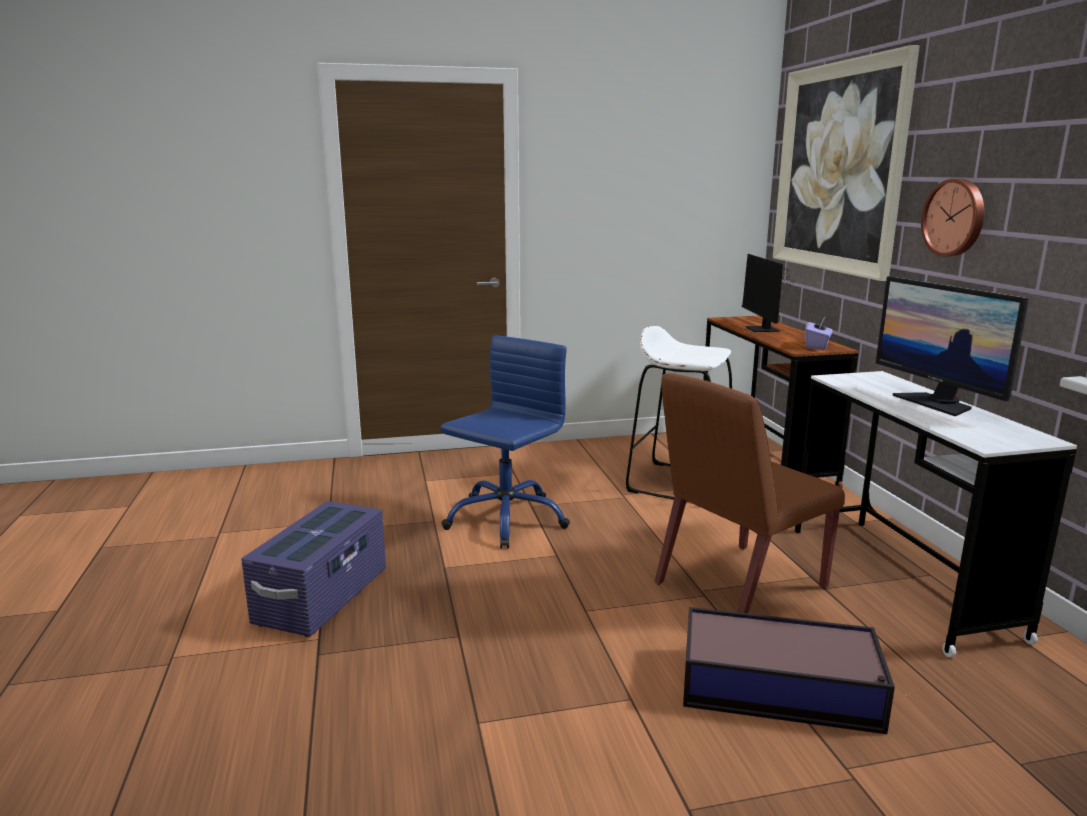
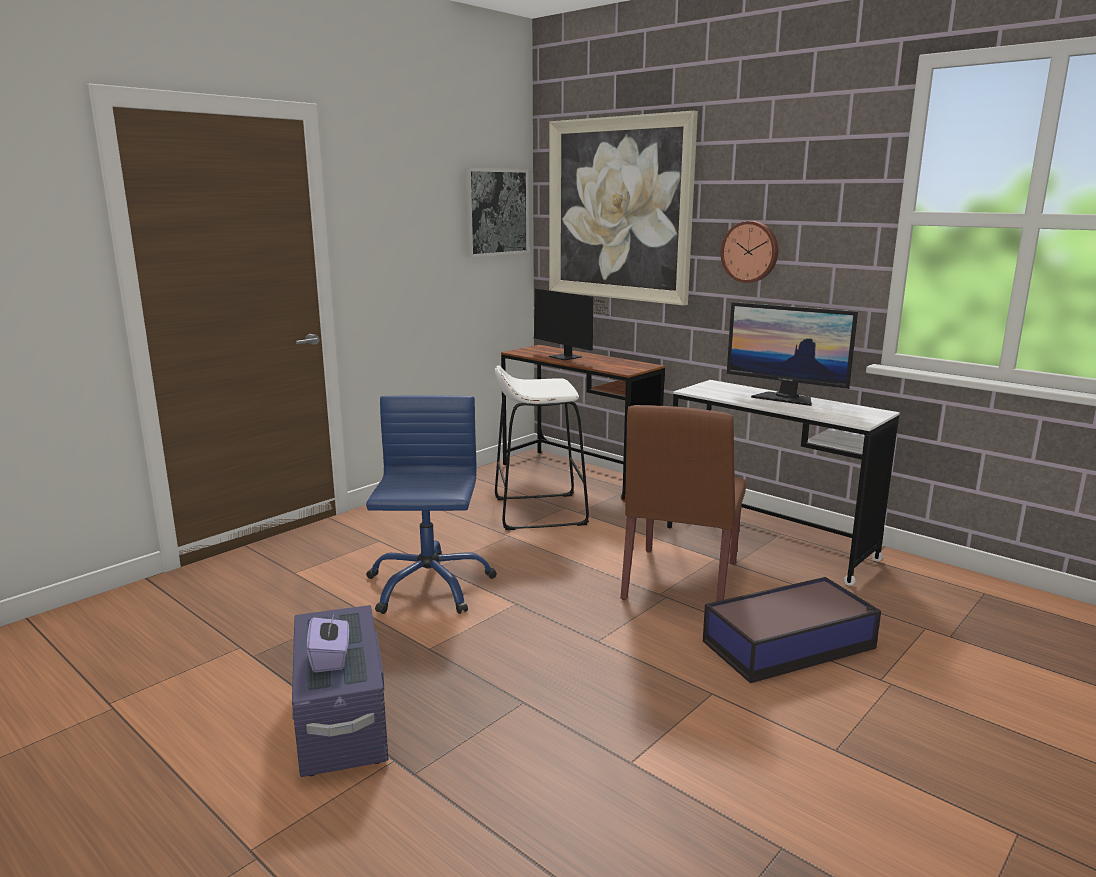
camera: 35 degrees left, 0 degrees up
(719, 172) = (495, 212): none -> picture
(817, 346) = (632, 366): purple tissue box -> purple tissue box (330, 658)

